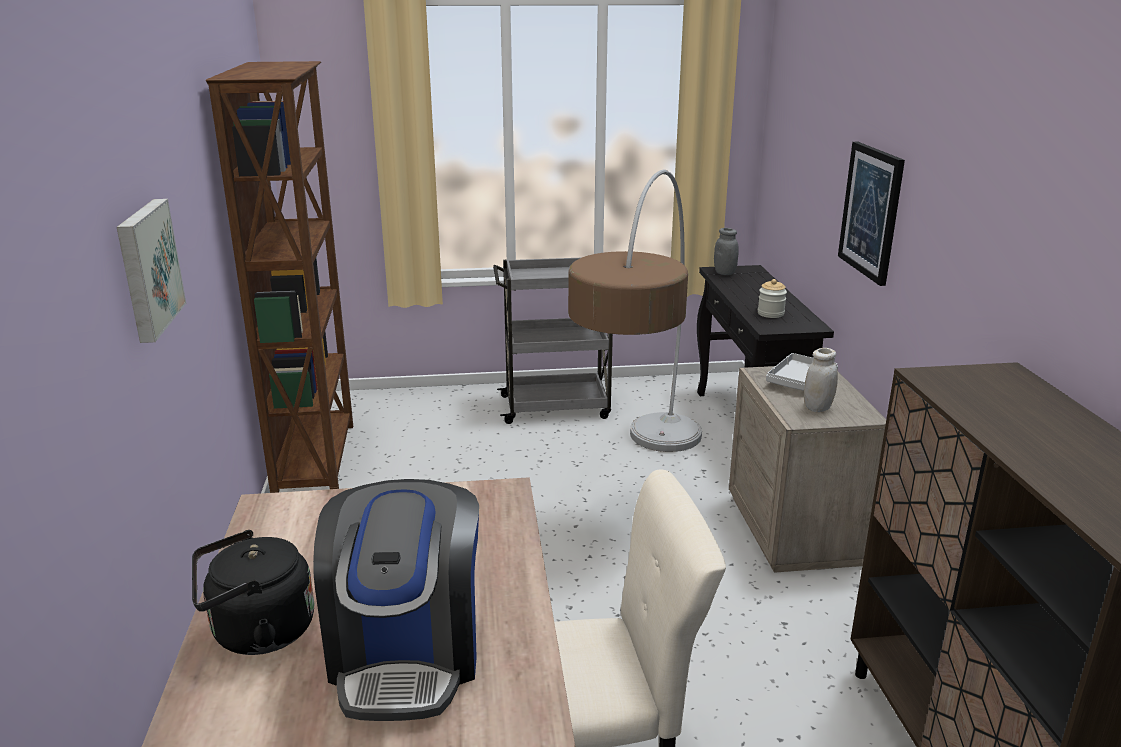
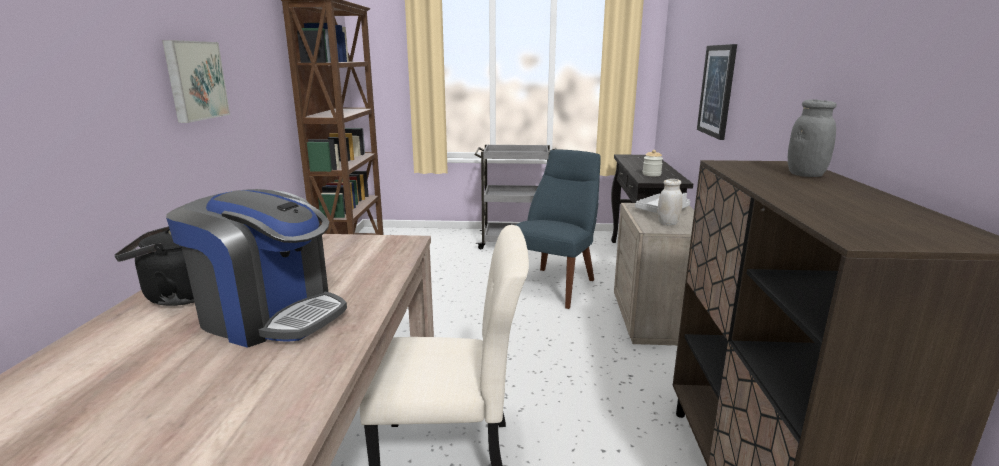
camera: 10 degrees right, 5 degrees down
(407, 654) = (270, 315): coffee machine -> coffee machine turned 75 degrees counterclockwise
(641, 482) = (555, 285): floor lamp -> blue chair
(724, 273) = (629, 157): grey jar -> grey jar (805, 174)

